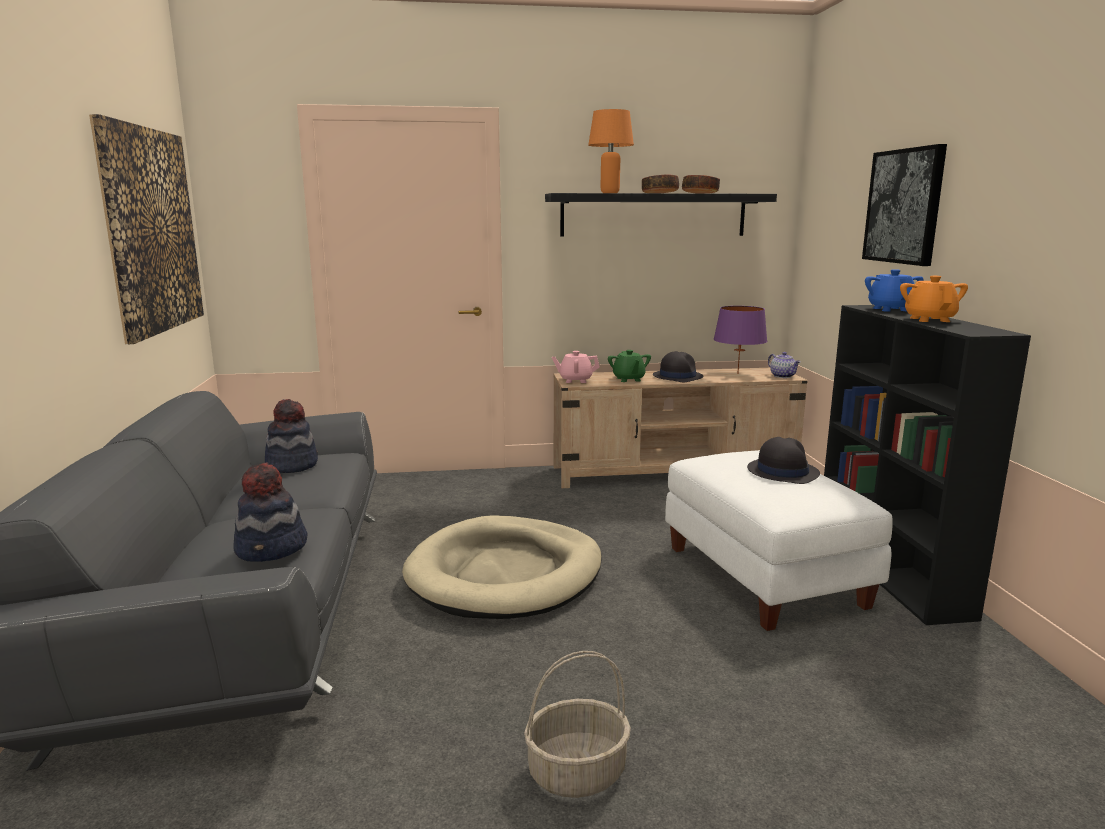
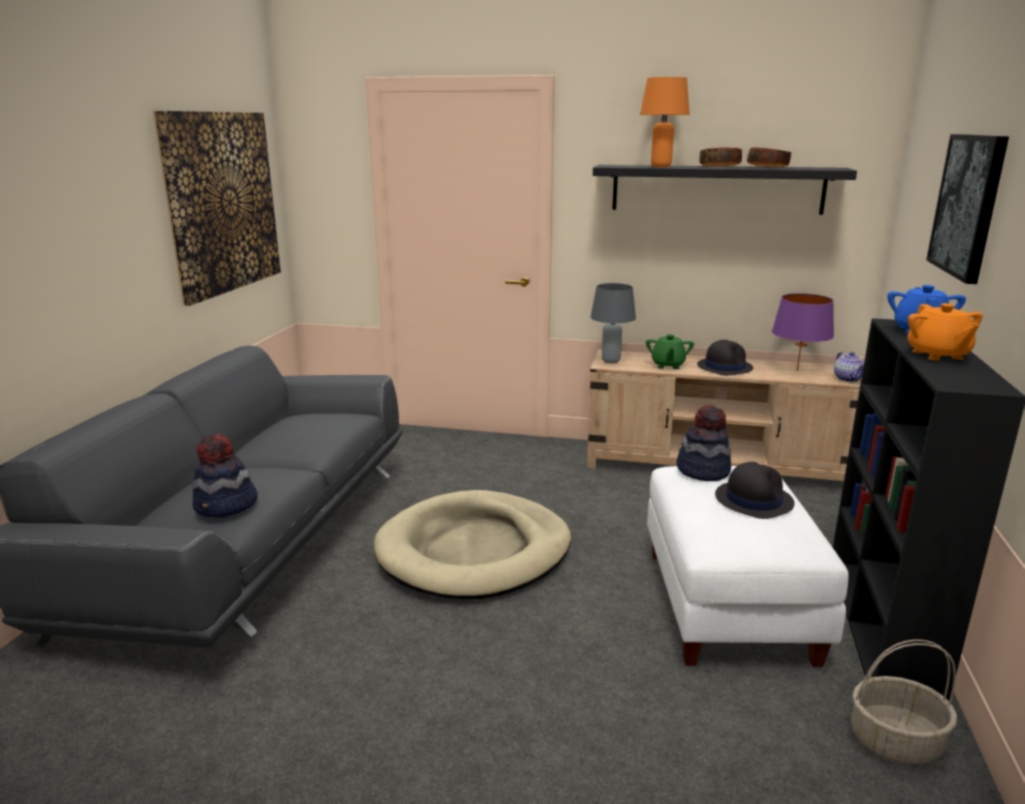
camera: 20 degrees right, 5 degrees up
(292, 465) = (304, 423): hat -> hat (703, 470)
(575, 380) = (611, 361): pink teapot -> grey table lamp
(577, 772) = (409, 760): basket -> basket (896, 740)
(929, 319) = (937, 355): orange teapot -> orange teapot turned 150 degrees clockwise

